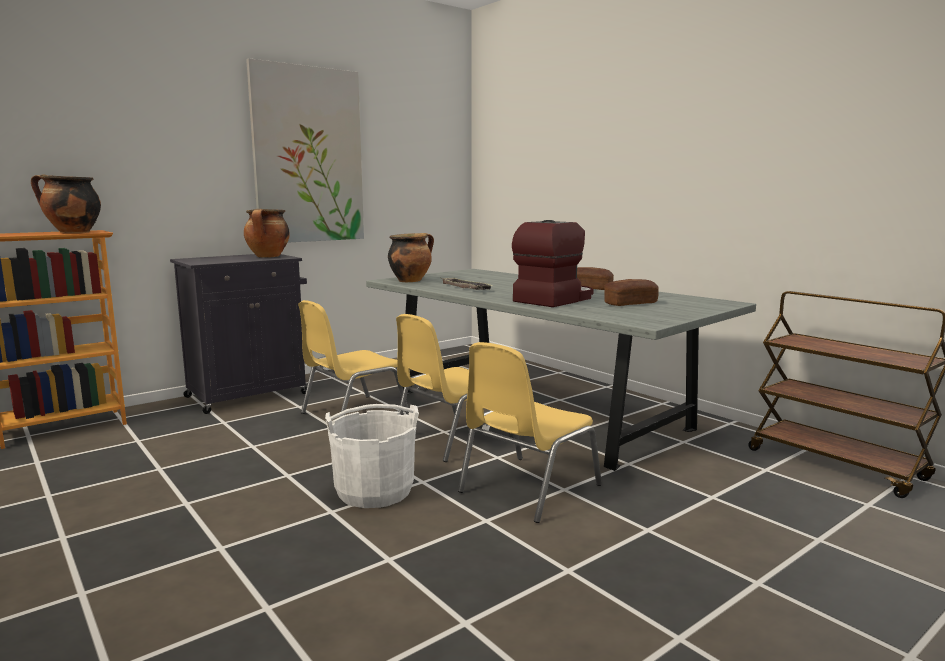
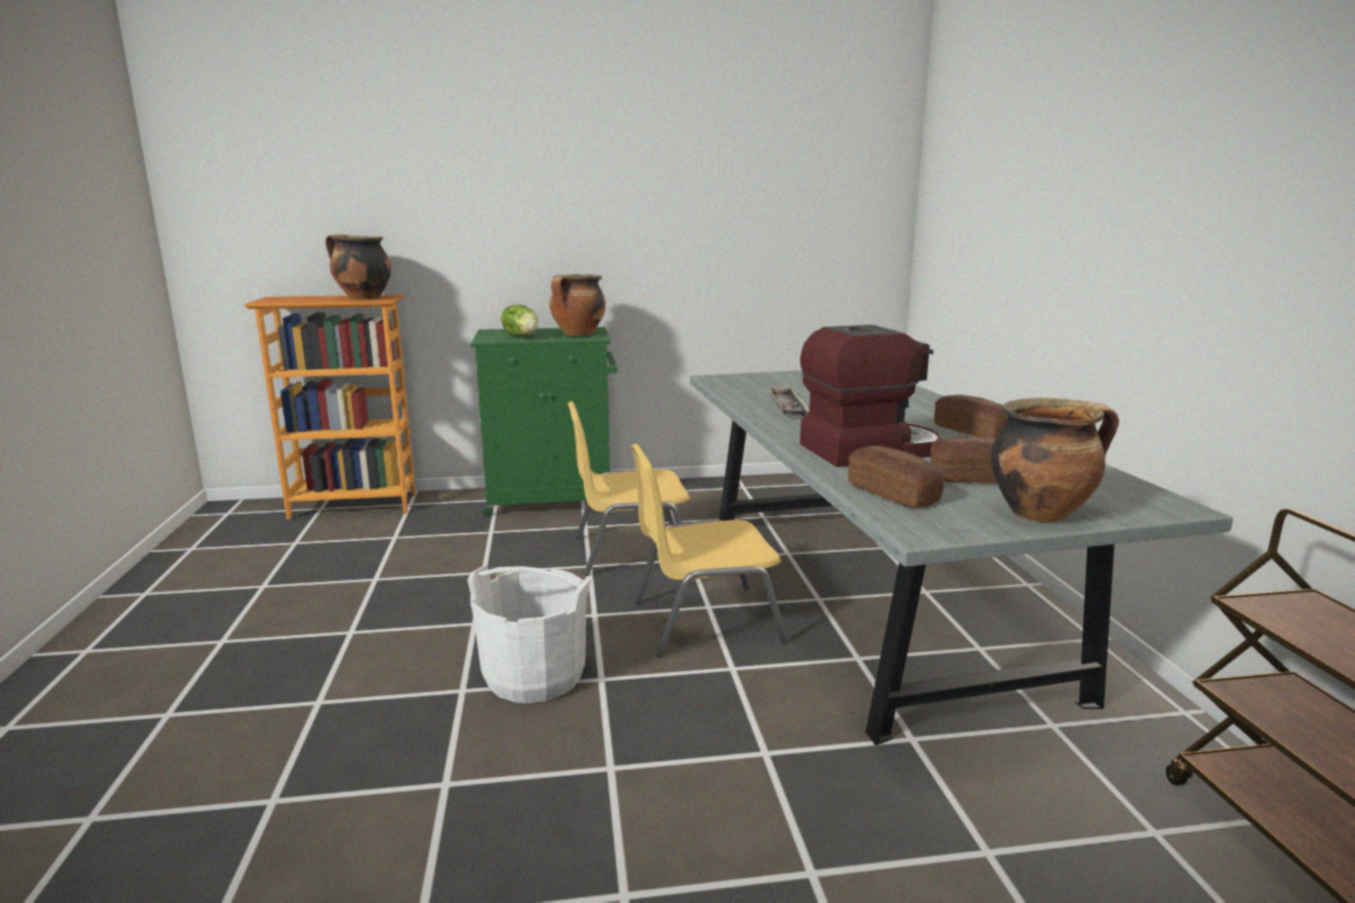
camera: 30 degrees right, 5 degrees up
(224, 260) = (522, 336): none -> lettuce
(249, 395) = (553, 499): black cabinet -> green cabinet
(308, 155) = (657, 201): picture -> none
(411, 281) = (741, 383): cooking pot -> cooking pot (1041, 513)
(527, 489) = (715, 734): yellow chair -> none
(604, 313) = (892, 494): none -> bread

